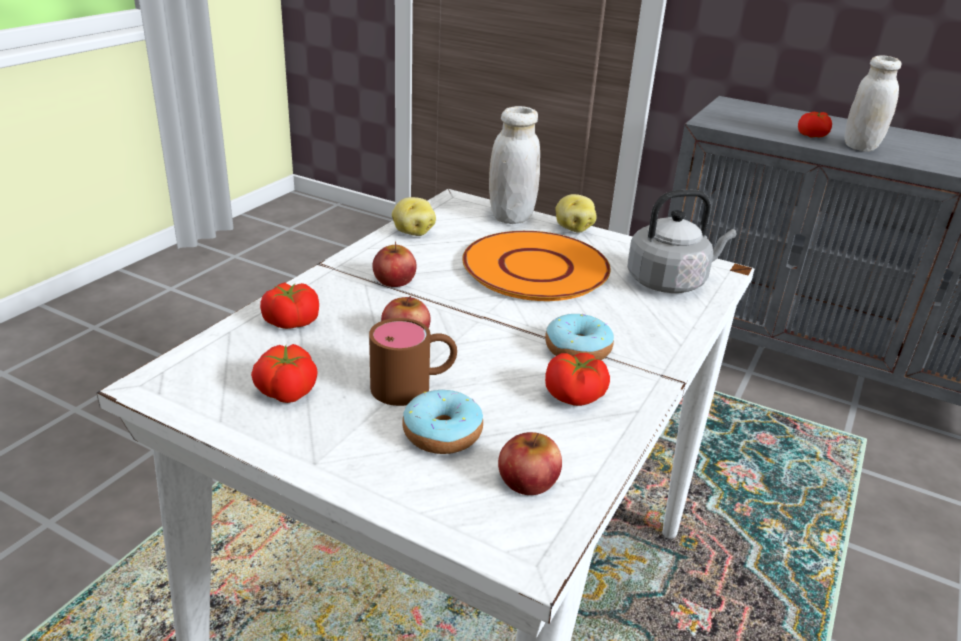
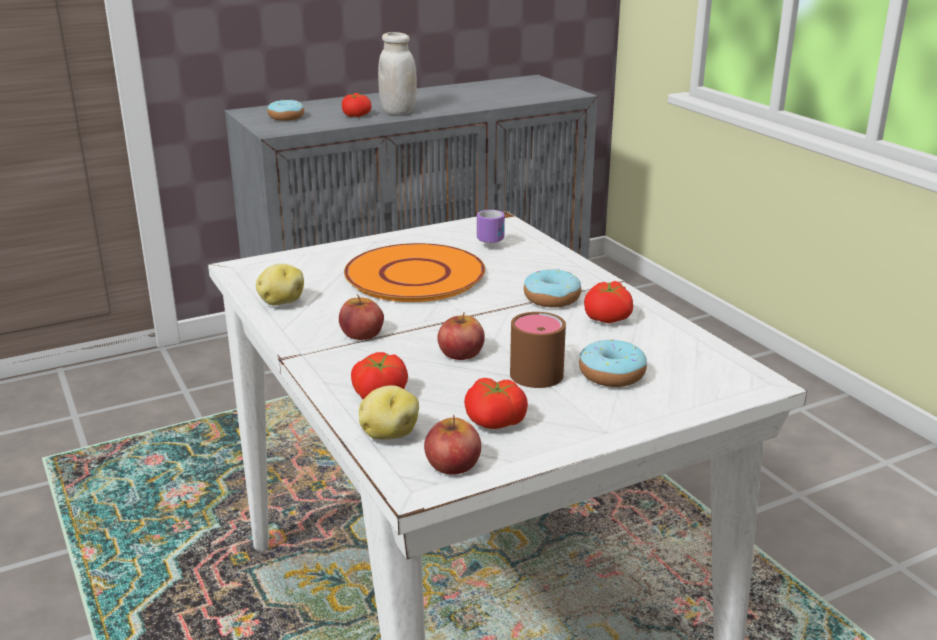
camera: 55 degrees left, 5 degrees down
(511, 216) = (310, 256): white jar -> none
(528, 480) = (688, 361): apple -> apple (452, 463)
(573, 229) = (368, 242): potato -> potato (388, 434)
(670, 282) = (494, 240): grey kettle -> mug
(748, 116) = (286, 117): none -> donut

